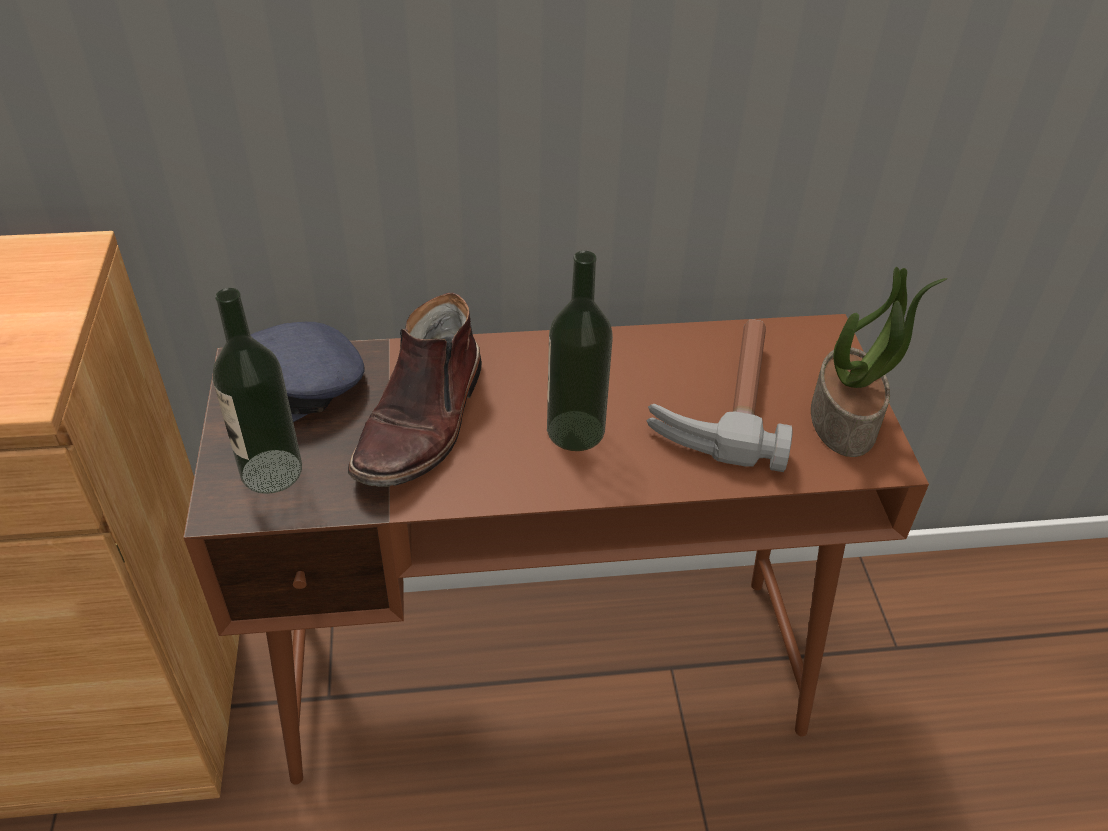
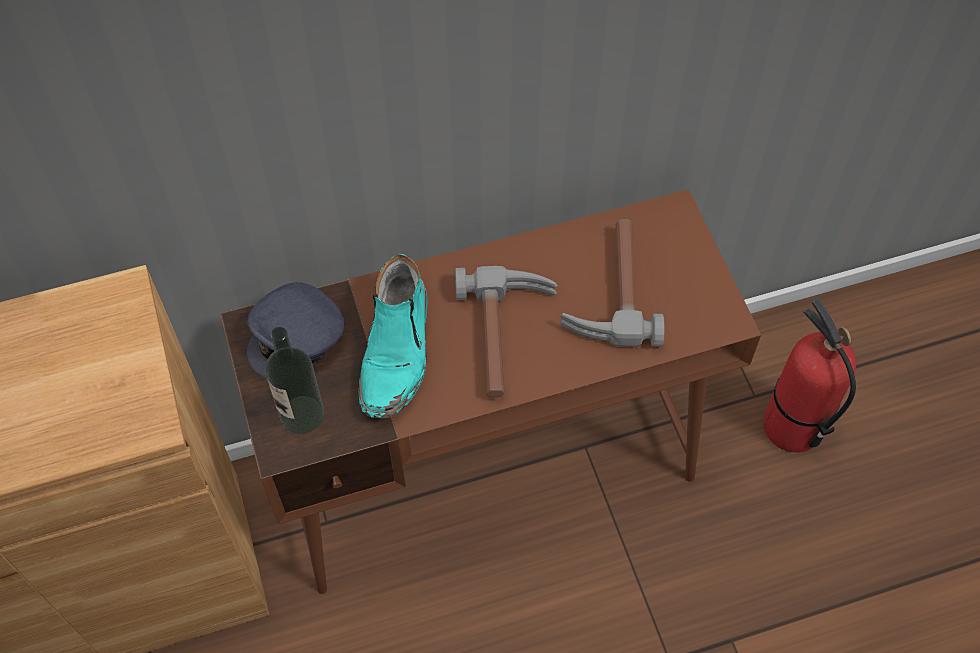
camera: 10 degrees left, 15 degrees up
(423, 422) = (397, 351): brown boot -> turquoise boot
(575, 430) = (508, 337): bottle -> hammer
(845, 420) = (699, 291): potted plant -> none
(942, 692) = (791, 426): none -> fire extinguisher

